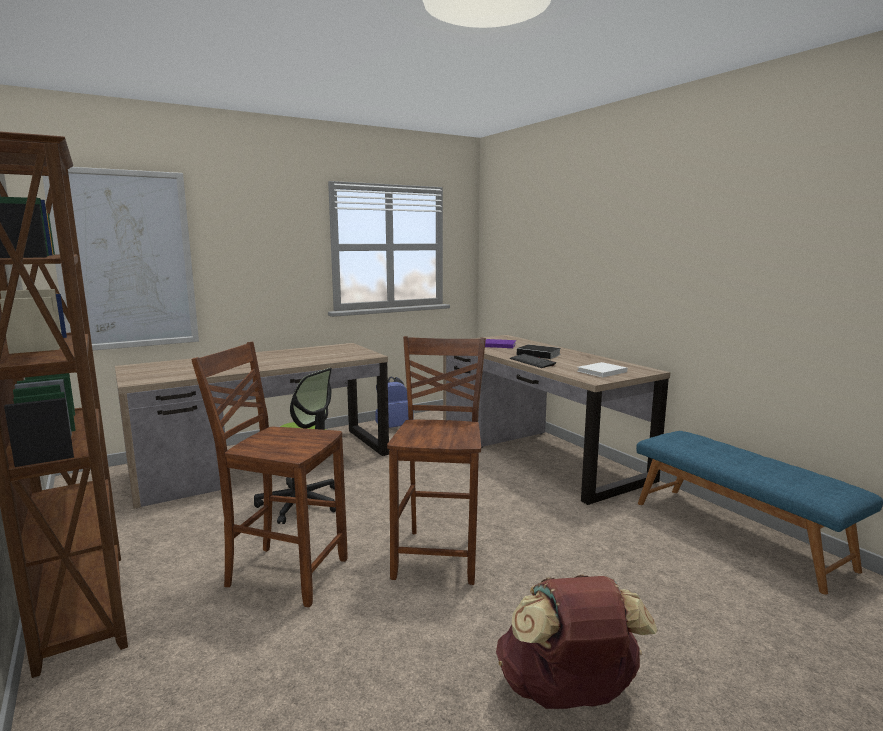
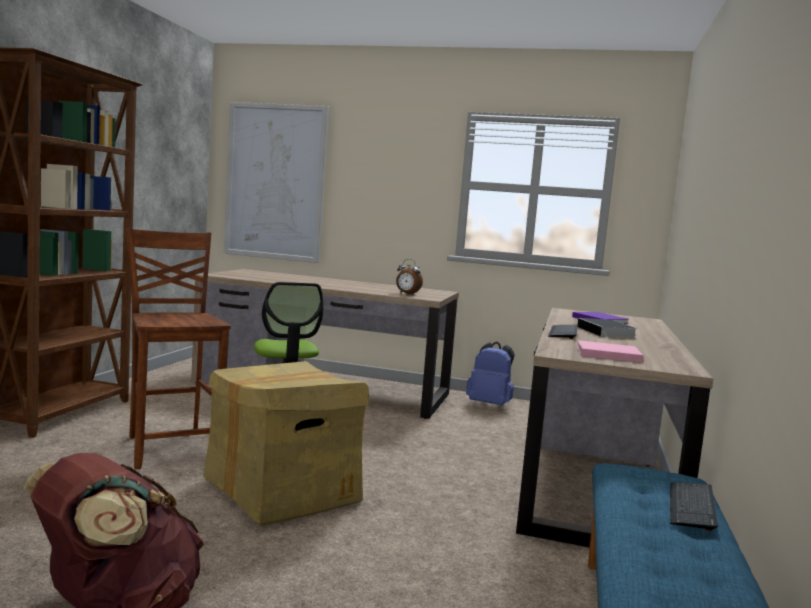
camera: 45 degrees right, 5 degrees down
(344, 355) = (407, 294): none -> alarm clock
(439, 555) = (282, 491): brown chair -> cardboard box
(601, 372) = (606, 354): white book -> pink book
(724, 446) = (691, 507): none -> keyboard

